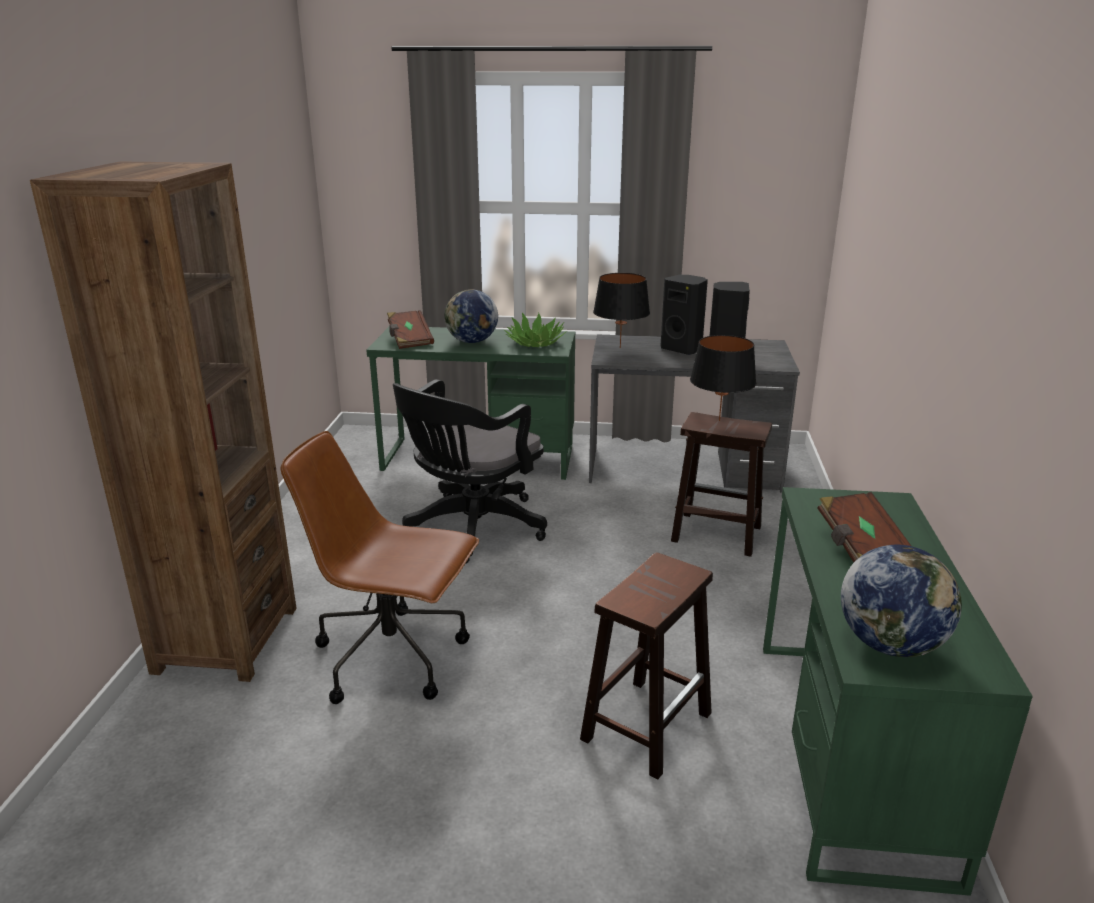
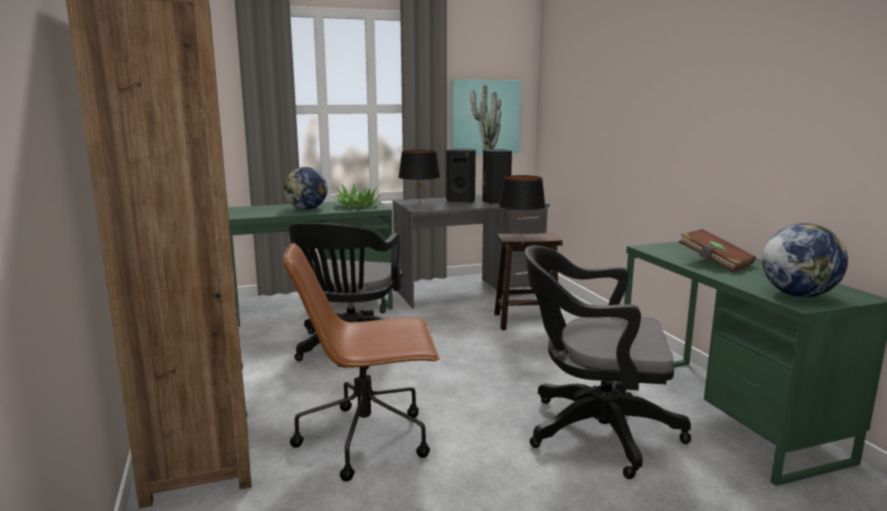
camera: 25 degrees left, 10 degrees down
(409, 340) = (254, 212): brown book -> none
(647, 725) = (593, 431): brown stool -> black office chair
(750, 225) = (485, 117): none -> picture

